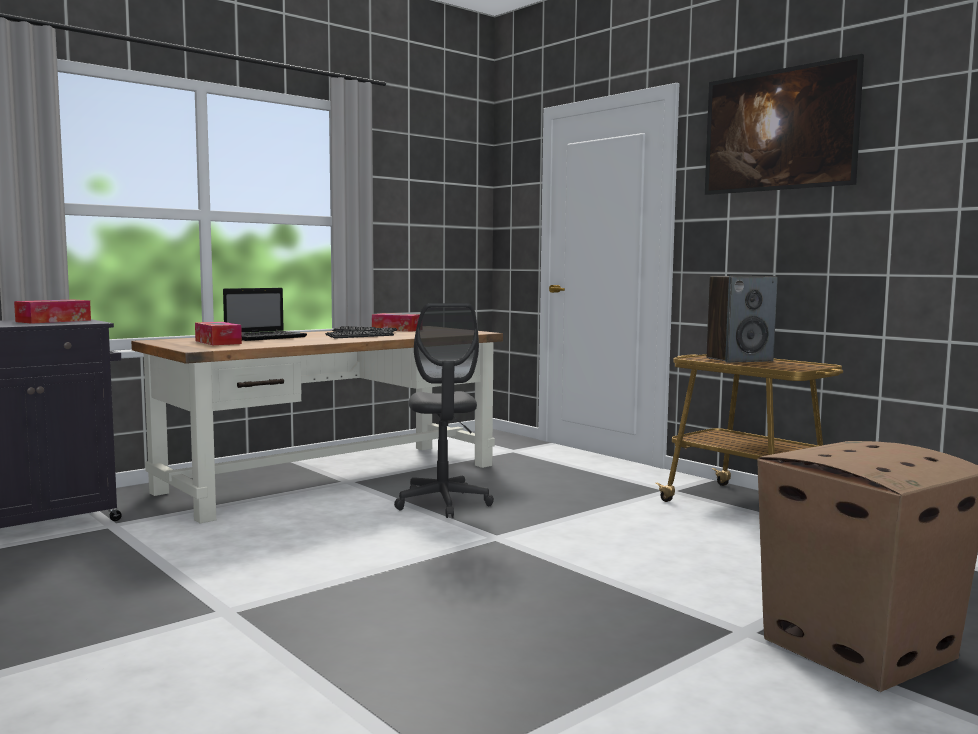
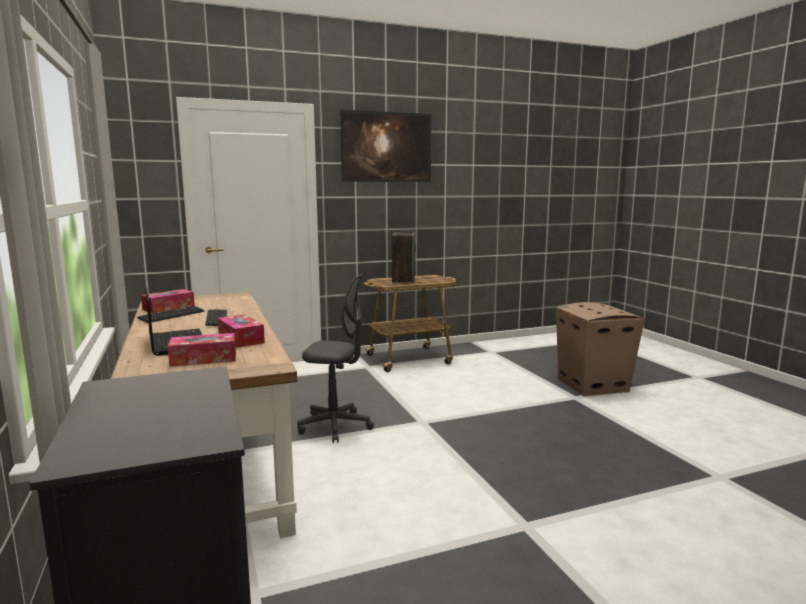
camera: 70 degrees left, 5 degrees up
(53, 321) = (151, 391): tissue box -> tissue box (241, 339)

